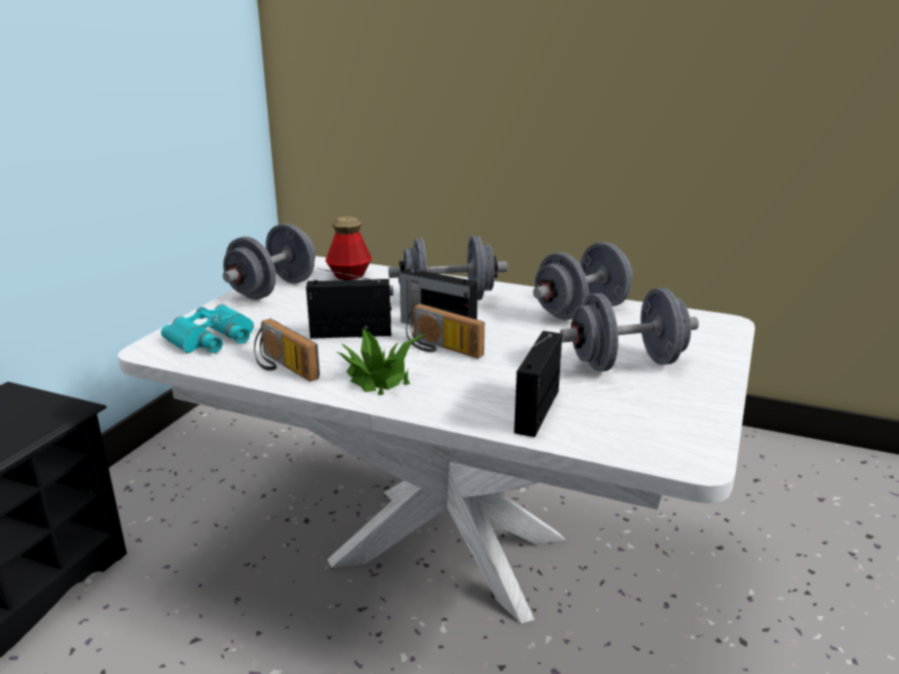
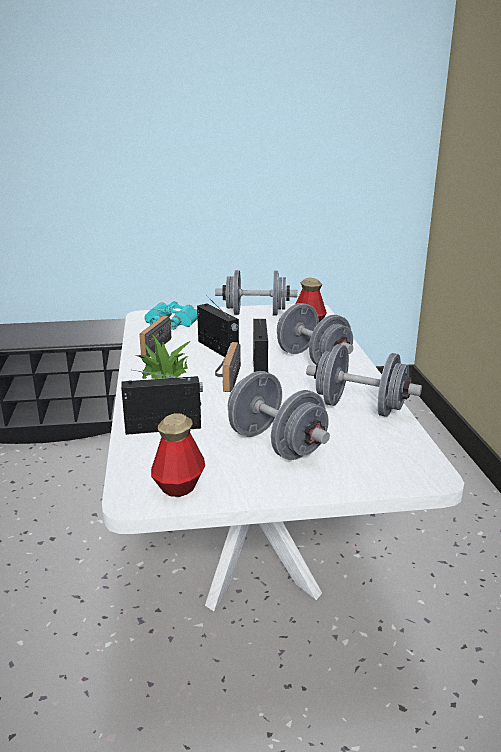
camera: 60 degrees right, 0 degrees up
(682, 430) = (179, 486): none -> bottle

